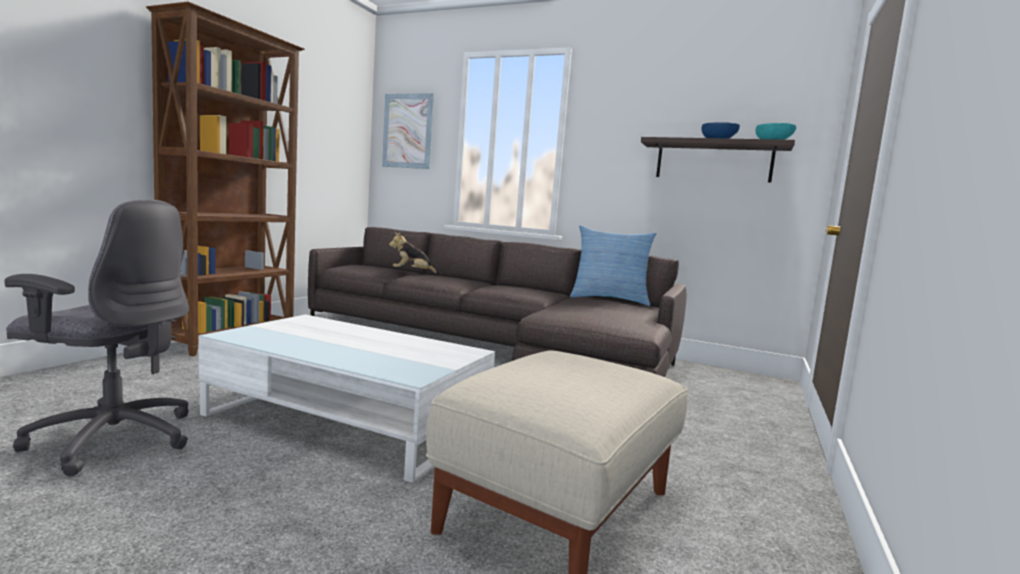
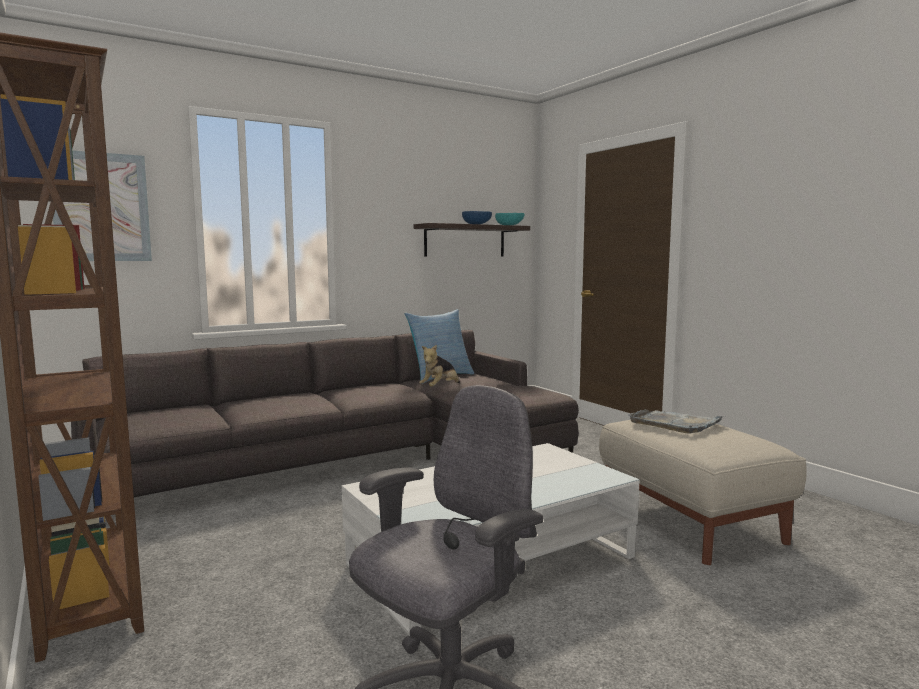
camera: 55 degrees left, 0 degrees up
(413, 273) = (231, 405): plush toy -> plush toy (440, 388)
(580, 366) = (675, 423): none -> grey tray

